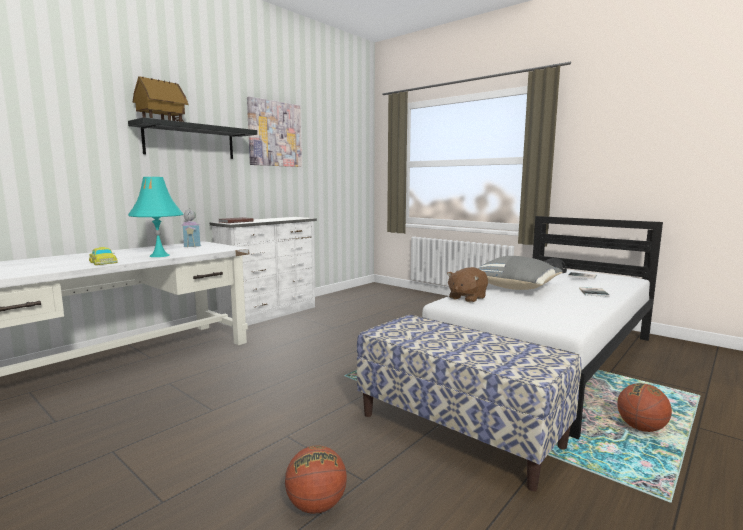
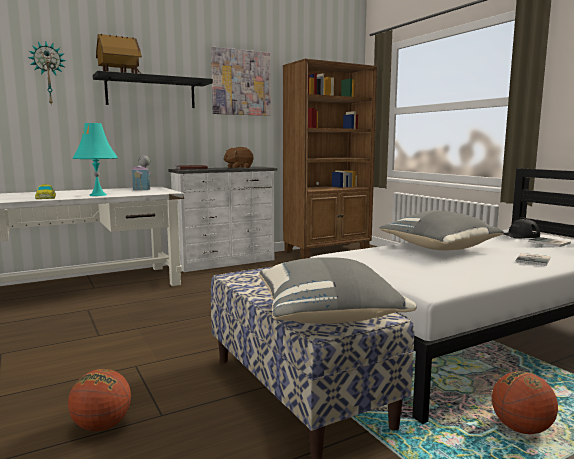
camera: 20 degrees right, 0 degrees up
(77, 117) = (48, 73): none -> wall clock
(355, 293) = (328, 251): none -> brown bookcase
(466, 298) = (364, 253): brown plush toy -> brown plush toy (238, 168)
(519, 361) = (329, 317): none -> grey pillow

